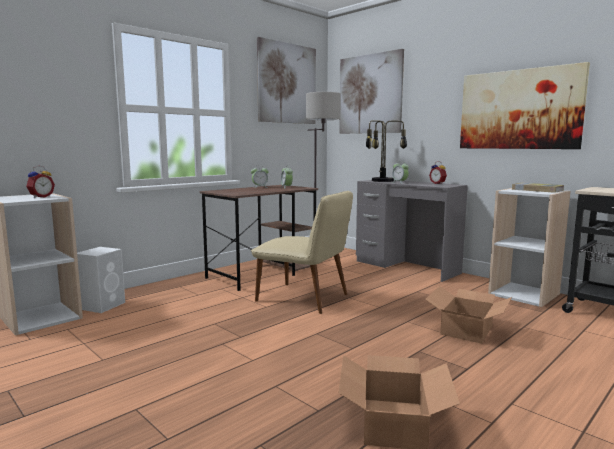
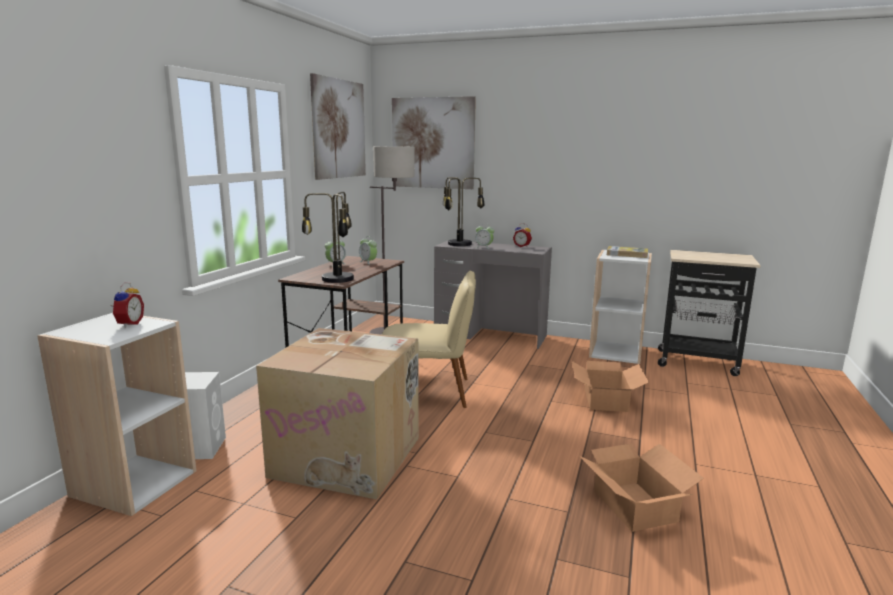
camera: 25 degrees left, 5 degrees up
(189, 329) = (349, 456): none -> cardboard box
(240, 192) = (337, 279): none -> table lamp
(519, 109) = (603, 174): picture -> none

